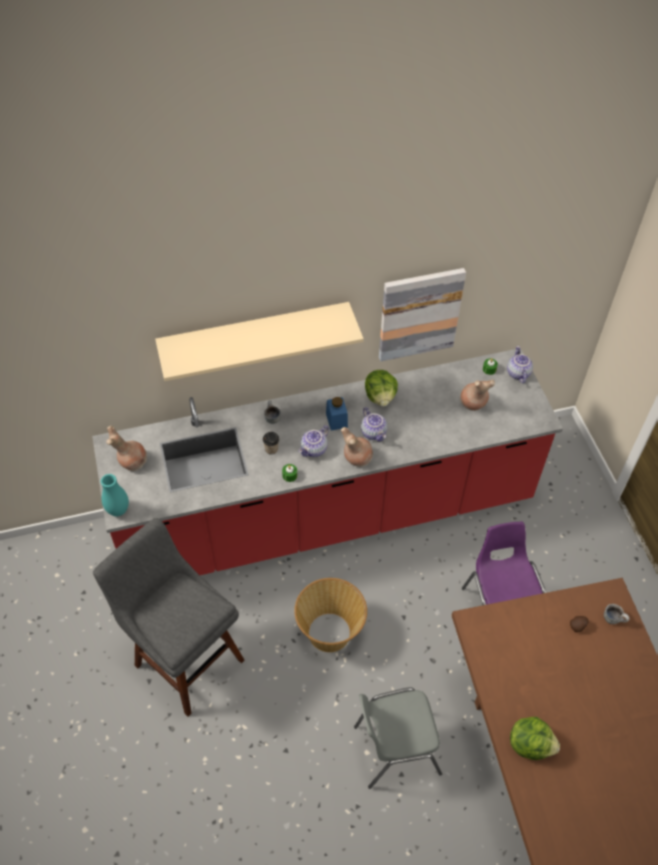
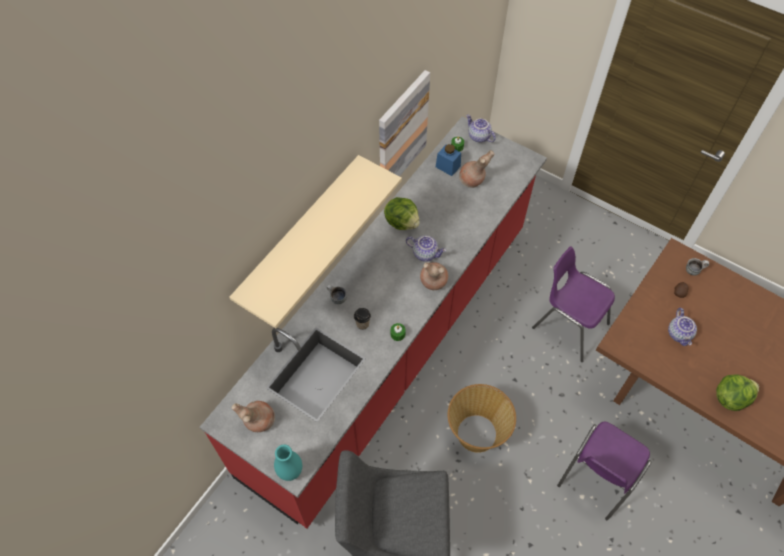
camera: 40 degrees left, 5 degrees up
(314, 450) = (395, 300): teapot -> teapot (679, 334)
(336, 420) = (388, 264): blue jar -> blue jar (448, 166)
(394, 749) = (596, 478): grey chair -> purple chair

